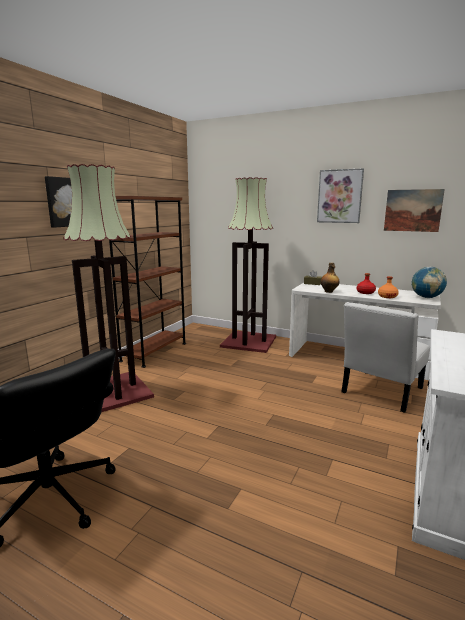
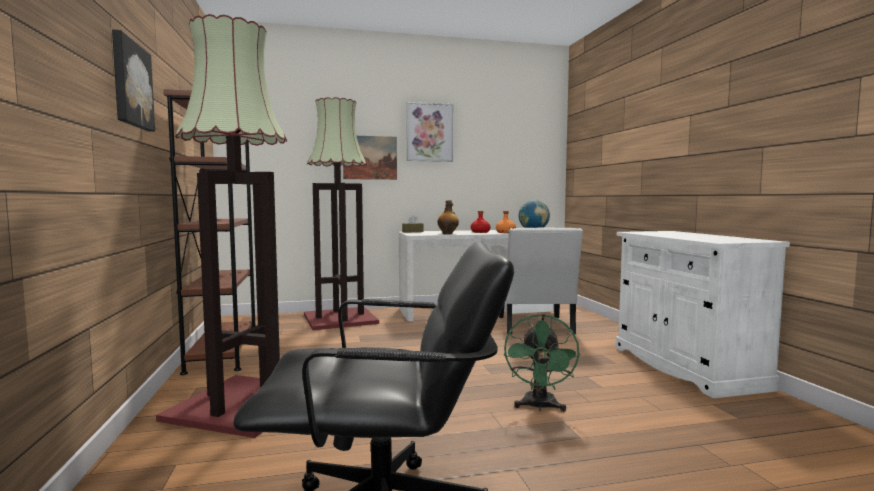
camera: 40 degrees left, 10 degrees down
(246, 469) = (539, 407): none -> green fan
(412, 210) = (500, 149): picture -> picture (370, 157)

